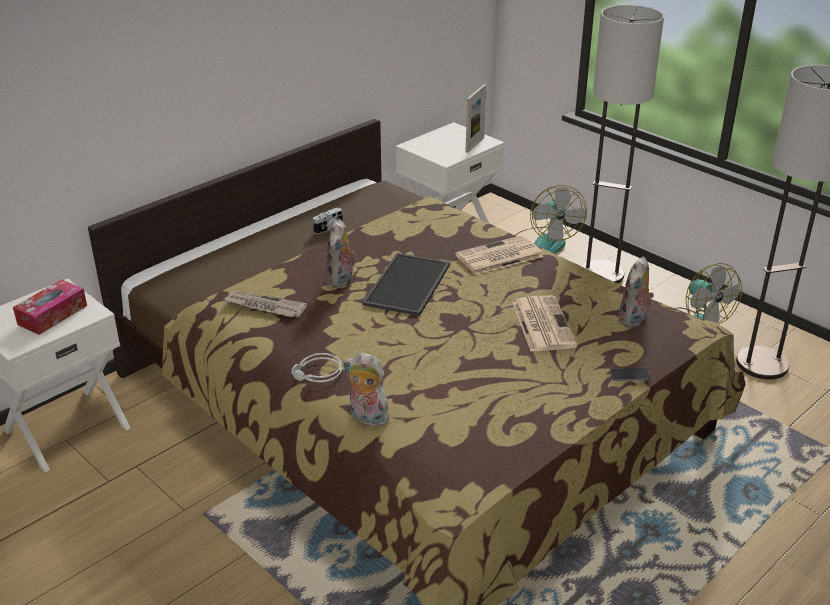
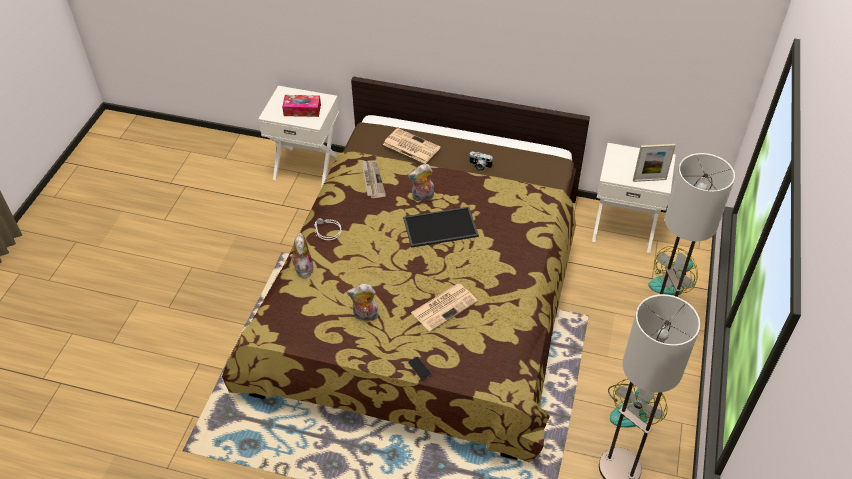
camera: 60 degrees right, 15 degrees up
(498, 256) = (507, 255): newspaper -> newspaper (410, 146)
(634, 320) = (485, 351): plush toy -> plush toy (365, 316)

